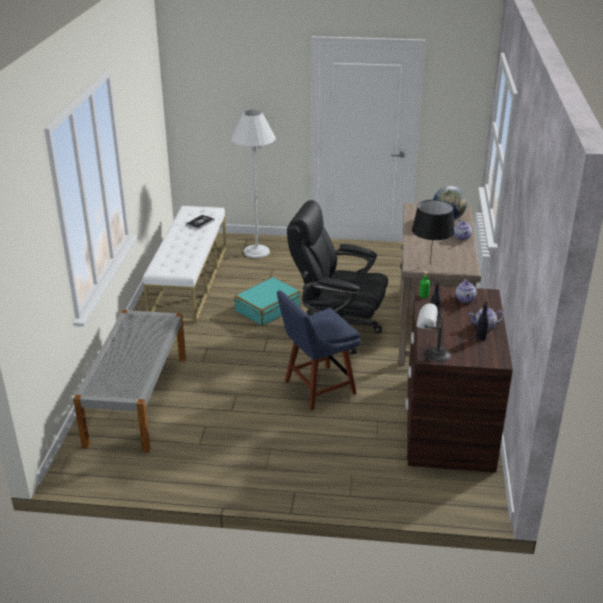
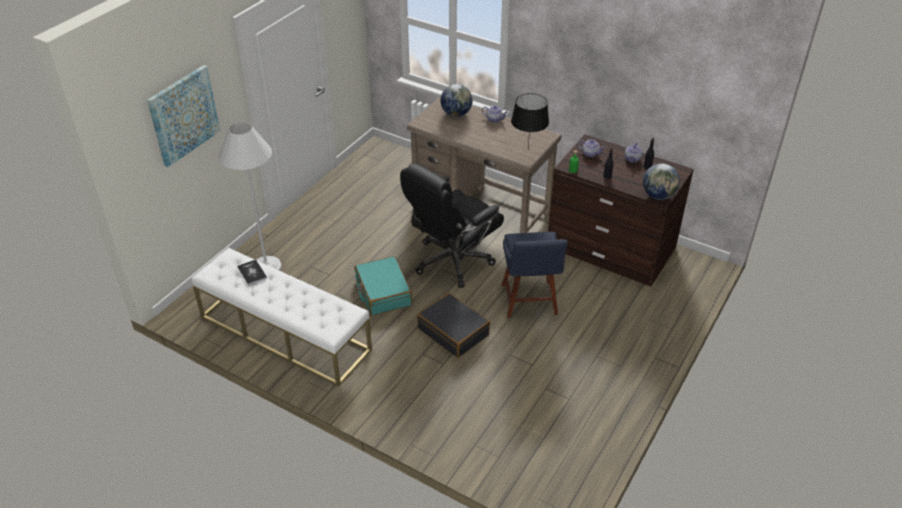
camera: 65 degrees left, 10 degrees up
(137, 399) = (479, 428): grey bench -> none
(239, 89) = (183, 115): none -> picture
(245, 356) = (453, 331): none -> black suitcase
(431, 354) = (658, 196): table lamp -> globe

